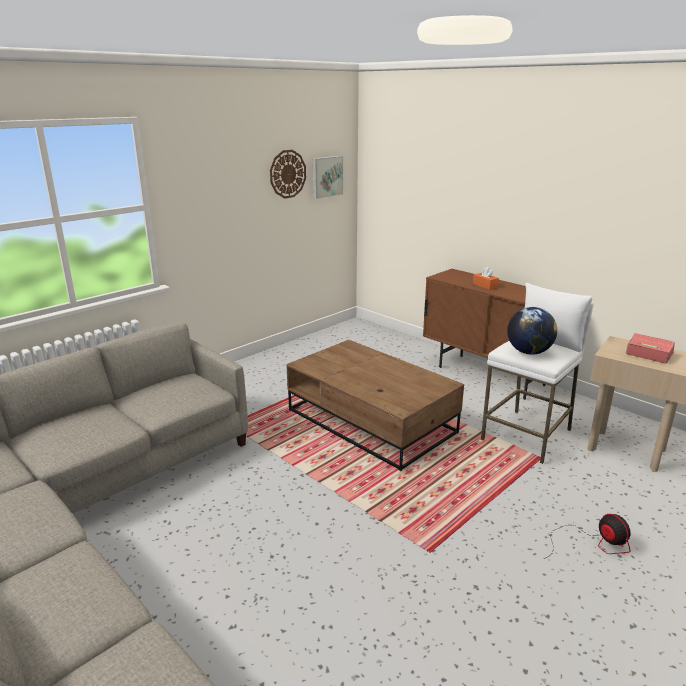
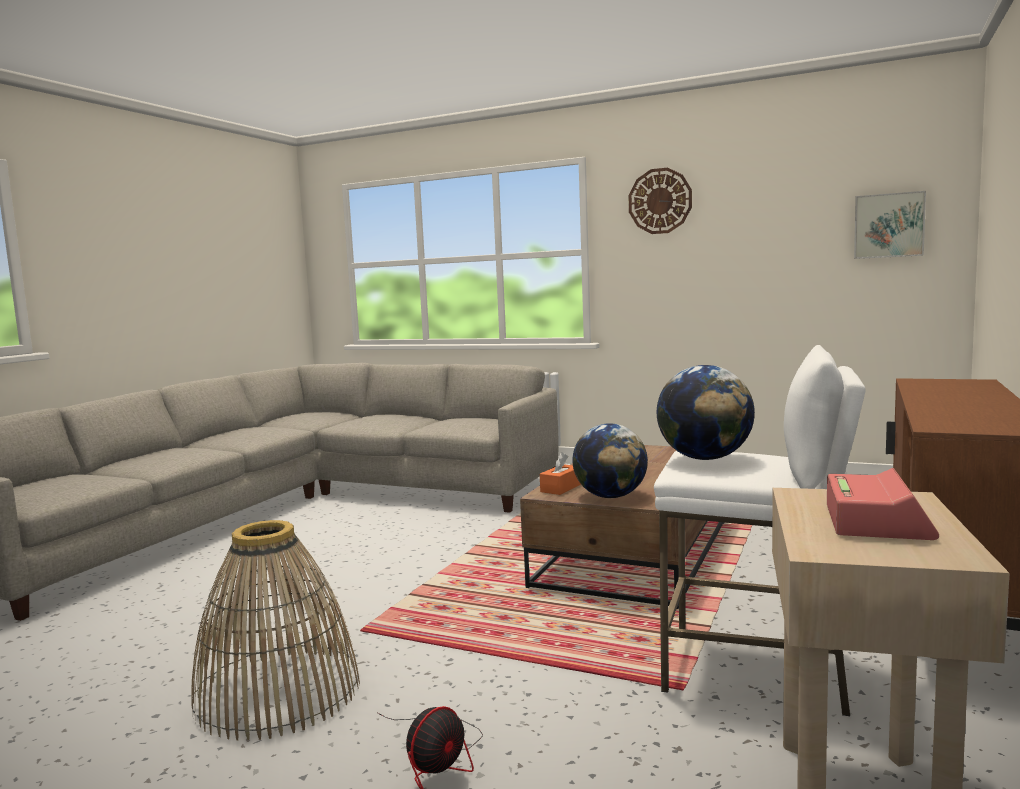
camera: 70 degrees right, 15 degrees down
(287, 174) = (801, 220): wall clock -> wall clock (660, 201)
(423, 392) = (610, 496): none -> globe
(485, 285) = (943, 395): orange tissue box -> orange tissue box (561, 488)
(508, 601) = (278, 693): none -> basket

